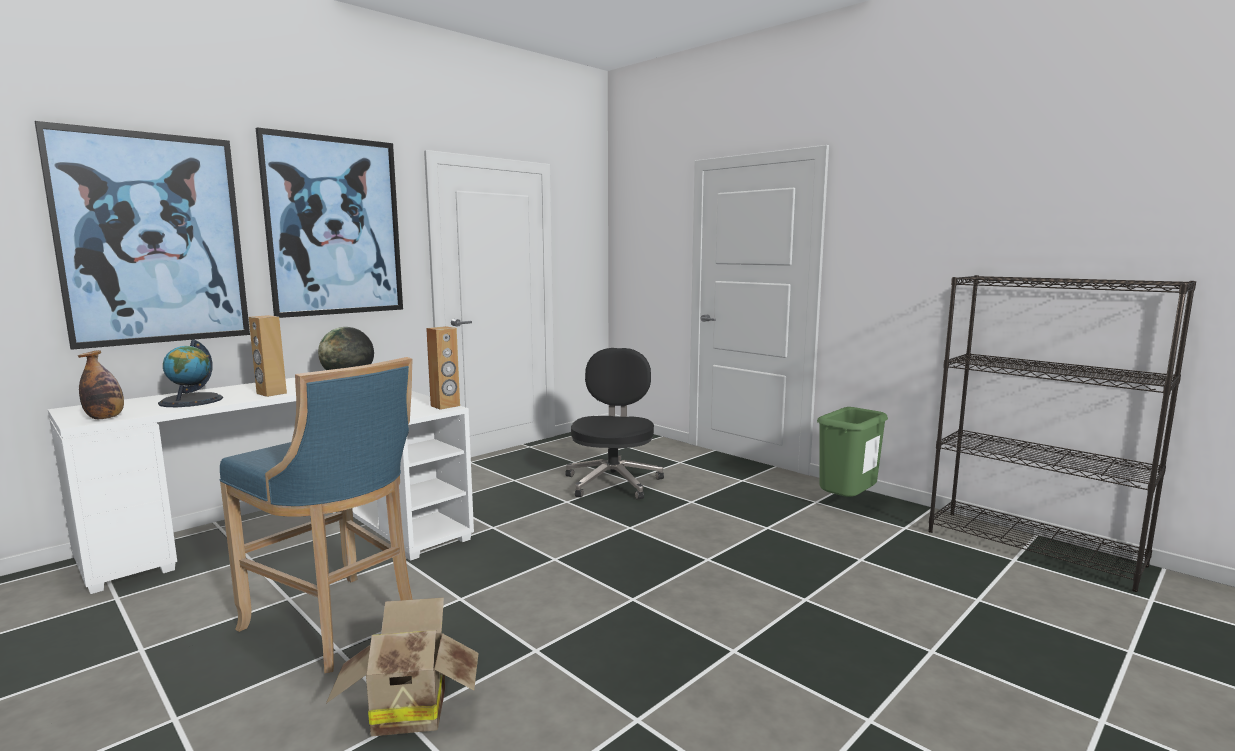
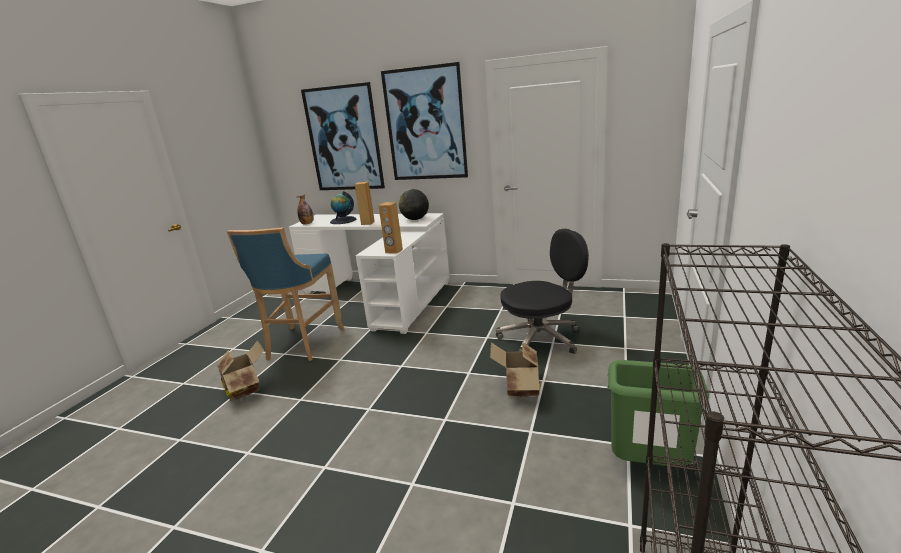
camera: 65 degrees right, 10 degrees up
(692, 514) = (519, 388): none -> cardboard box

